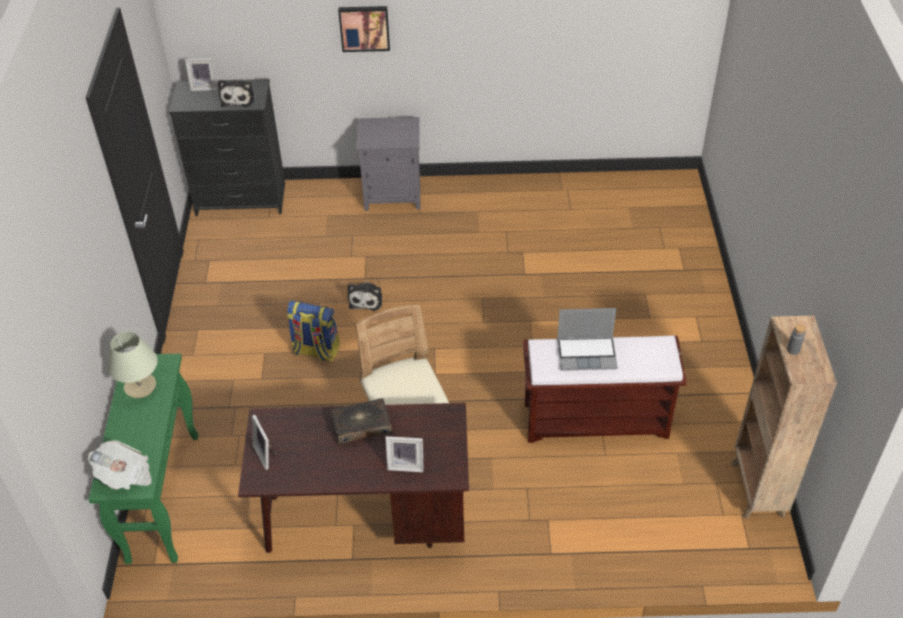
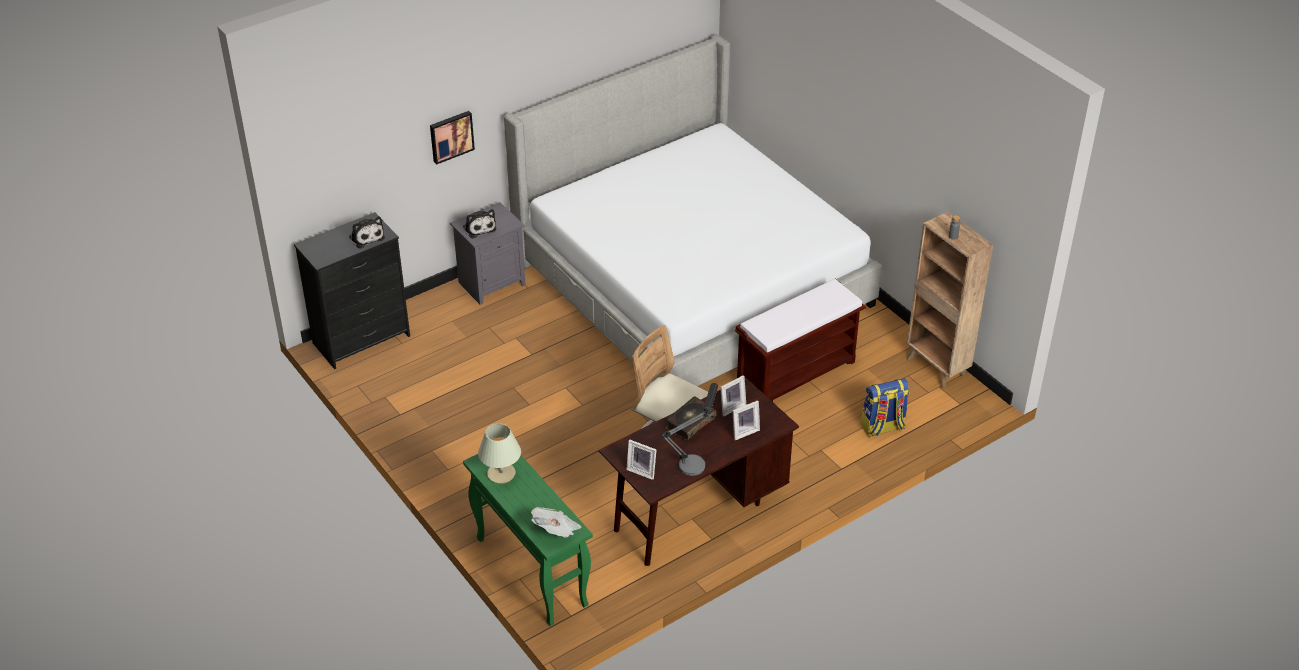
camera: 35 degrees left, 5 degrees down
(204, 87) = (325, 239): picture frame -> picture frame (731, 407)
(315, 351) = (545, 422): backpack -> backpack (882, 427)
(326, 471) = (695, 460): none -> table lamp
(366, 299) = (549, 368): plush toy -> plush toy (479, 227)
(576, 273) = (692, 281): none -> bed
(587, 353) = (789, 314): laptop -> none

